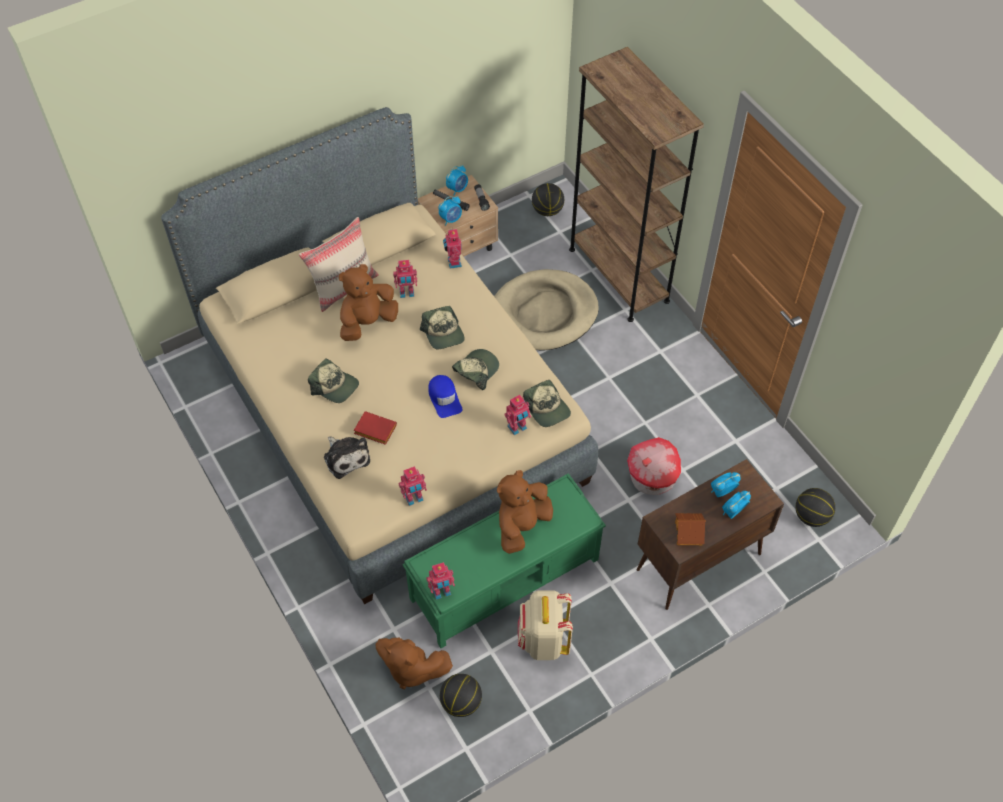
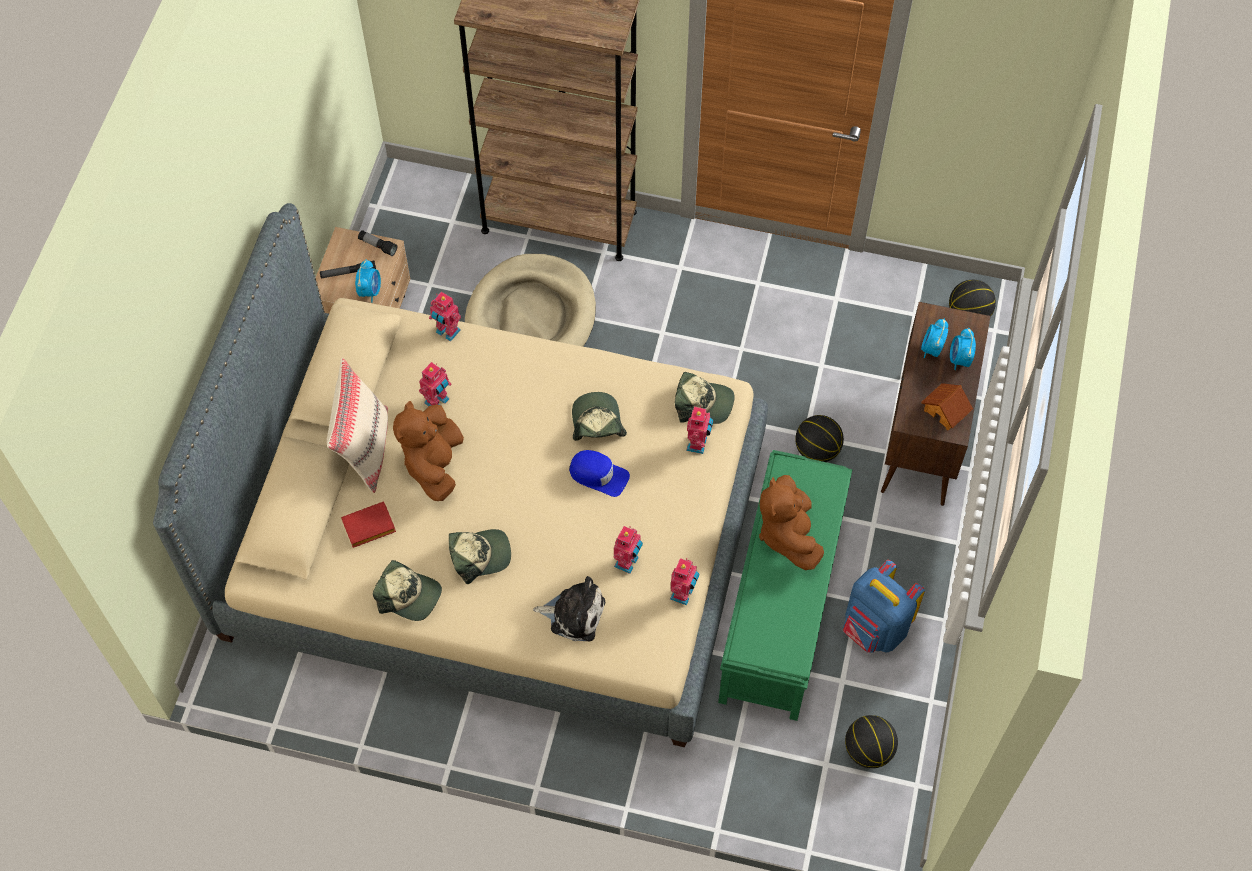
camera: 45 degrees left, 5 degrees up
(374, 430) = (571, 564): red book -> red book (368, 528)
(411, 668) = (792, 763): brown plush toy -> none
(441, 592) = (789, 659): toy robot -> toy robot (628, 562)
(443, 333) = (523, 412): cap -> cap (409, 595)
(457, 189) = (339, 253): alarm clock -> none
(543, 640) = (874, 629): beige backpack -> blue backpack
(547, 210) = (415, 208): basketball -> basketball (817, 450)
(652, 478) = (804, 396): toy house -> none

